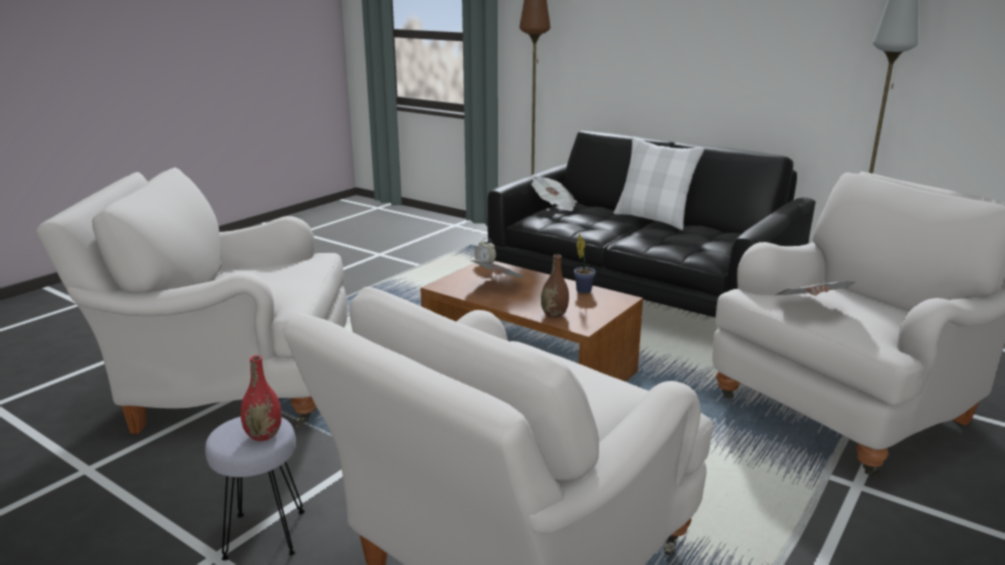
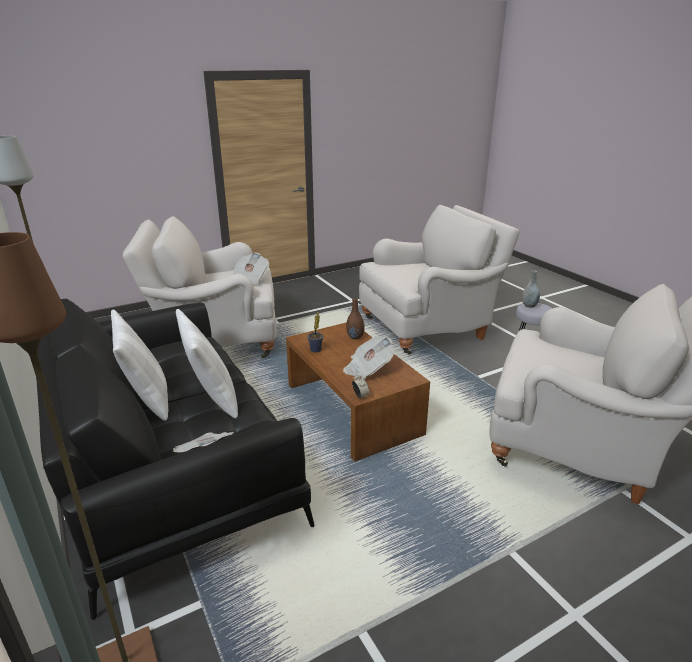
camera: 155 degrees left, 5 degrees up
(264, 435) = (529, 306): red vase -> grey vase
(605, 228) = (212, 398): none -> white pillow

